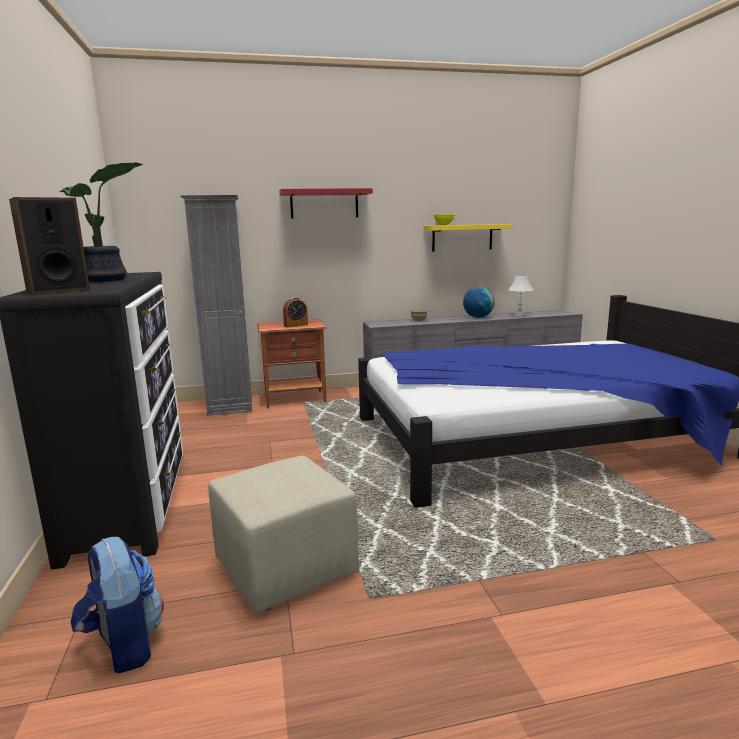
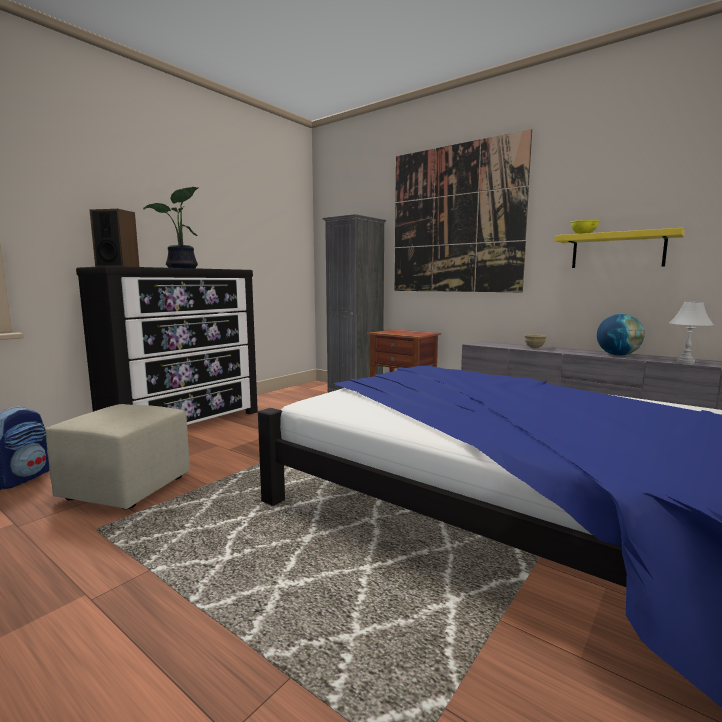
camera: 50 degrees right, 5 degrees down
(296, 325) = (404, 333): alarm clock -> none
(324, 204) = (455, 220): red shelf -> picture

